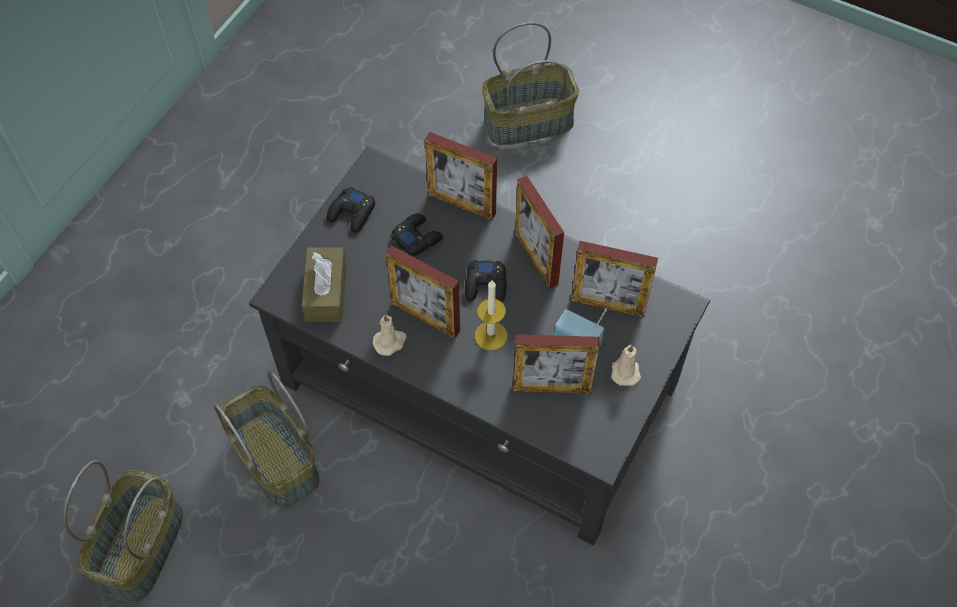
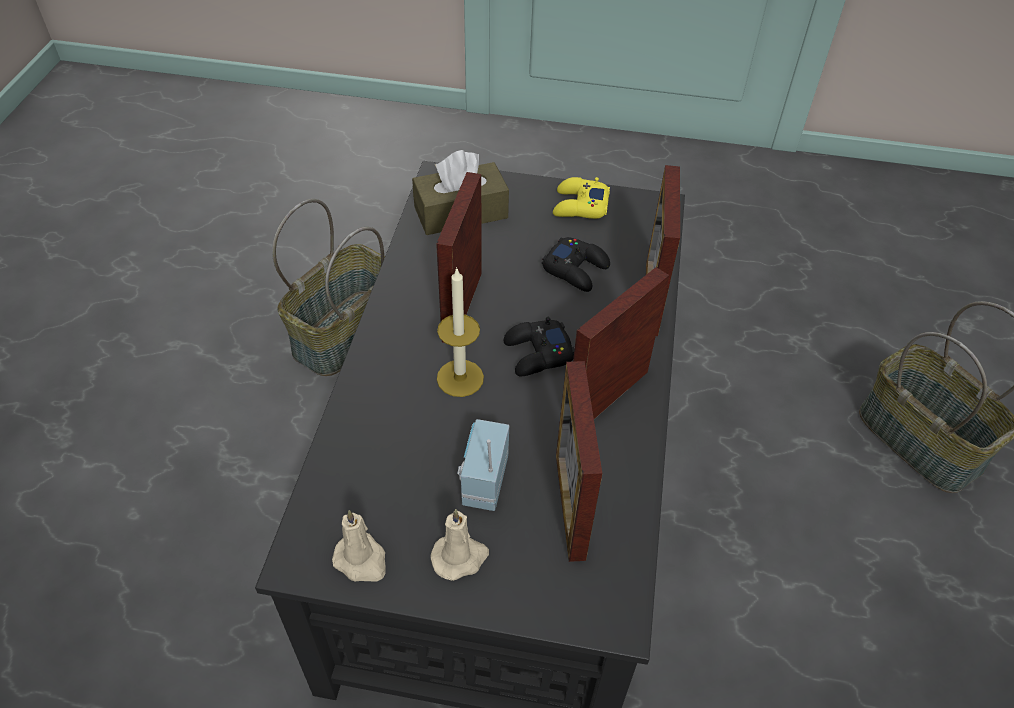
camera: 70 degrees right, 10 degrees down
(142, 549) = (226, 267): basket -> none
(352, 213) = (579, 206): black game controller -> yellow game controller
(390, 342) = (414, 283): beige candle -> beige candle (362, 560)
(551, 387) = (401, 467): picture frame -> none

